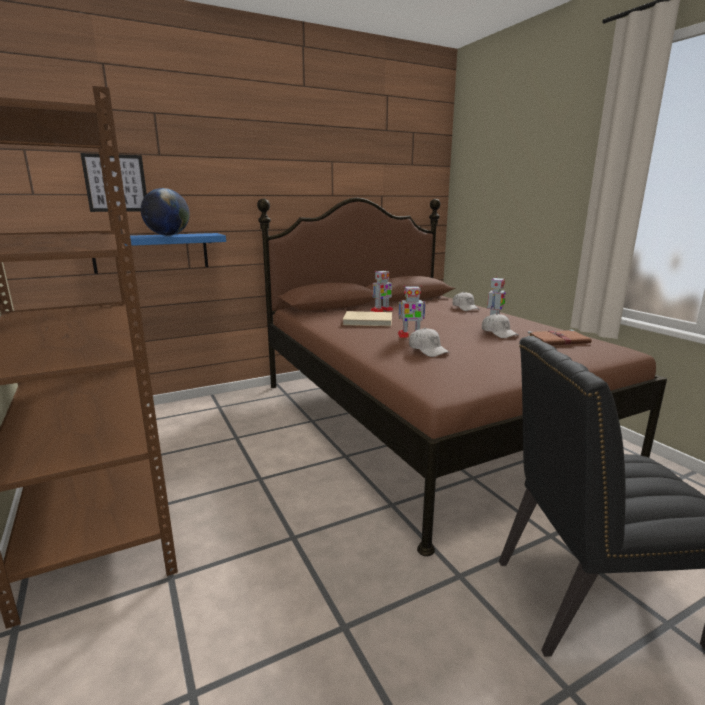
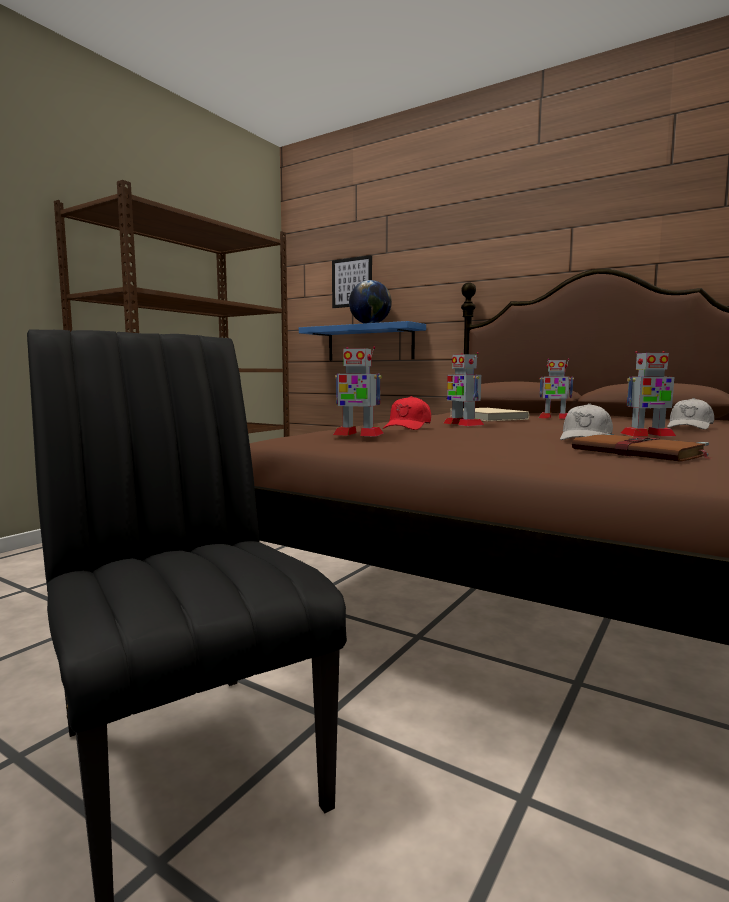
camera: 60 degrees right, 10 degrees down
(428, 350) = (408, 427): white cap -> red cap
(457, 368) = (357, 434): none -> toy robot

